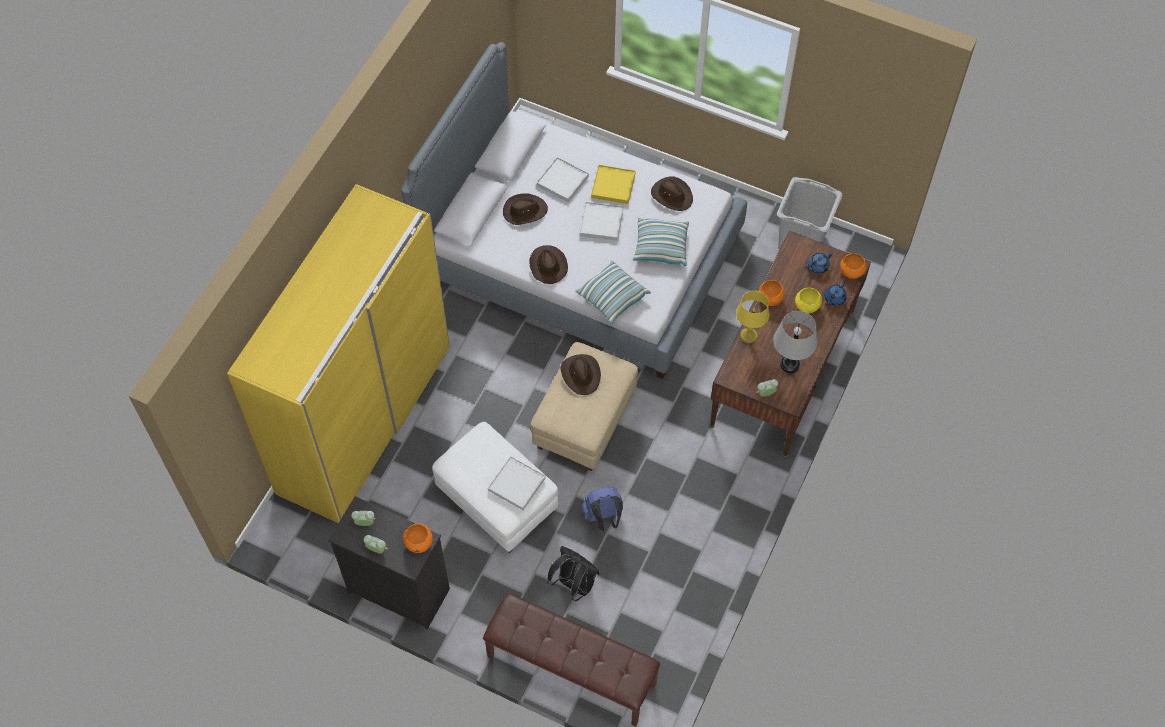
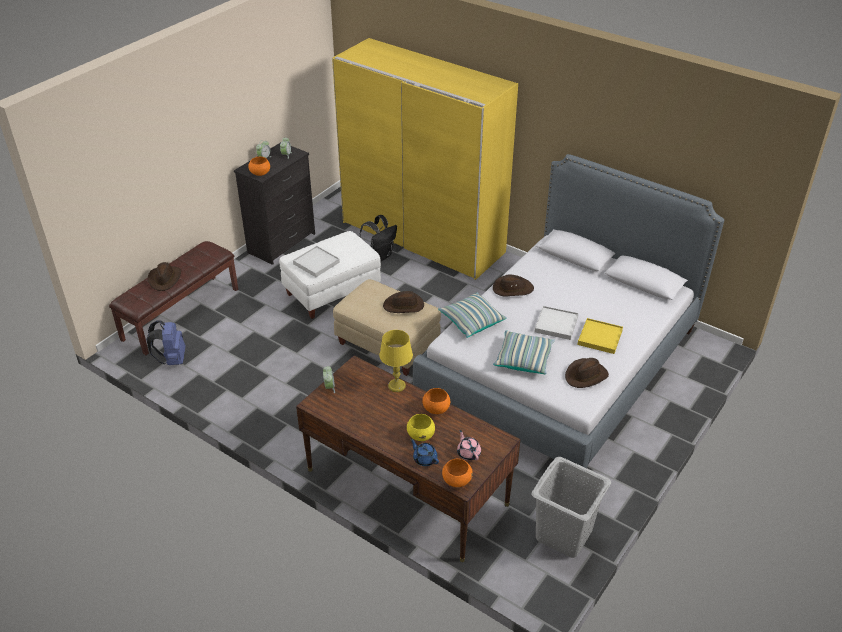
camera: 100 degrees right, 20 degrees down
(524, 211) = (573, 282): brown hat -> brown hat (165, 279)
(563, 181) = (607, 307): white tray -> none
(574, 584) = (247, 323): black backpack -> black backpack (380, 256)
(603, 518) = (296, 345): blue backpack -> blue backpack (172, 359)
(789, 364) = (355, 409): grey table lamp -> none
(817, 266) = (468, 453): blue teapot -> pink teapot

